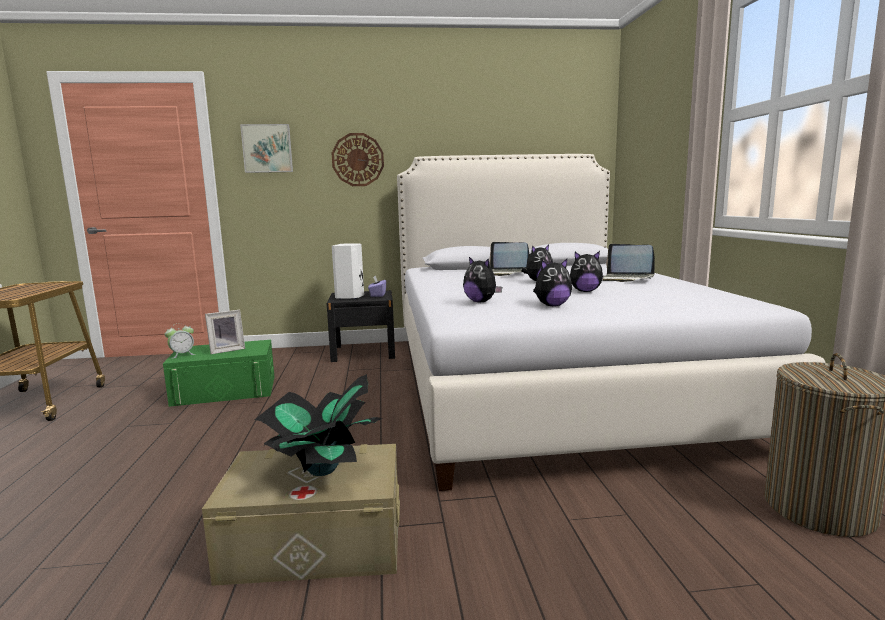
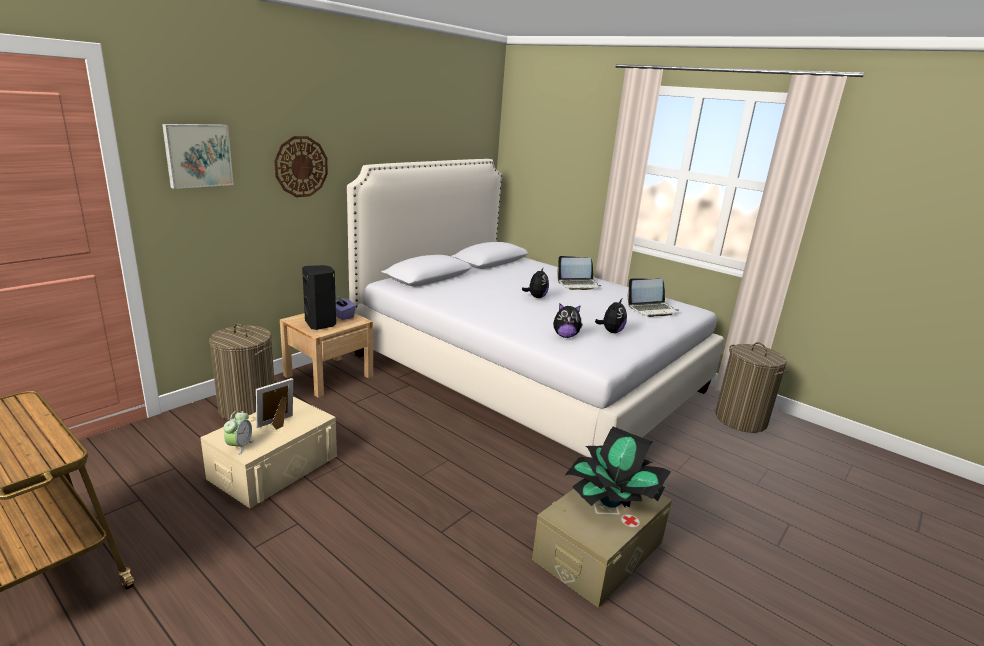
camera: 45 degrees left, 10 degrees up
(225, 390) = (274, 467): green storage box -> beige storage box
(227, 350) = (278, 424): picture frame -> picture frame turned 150 degrees counterclockwise
(278, 358) = (248, 408): none -> laundry basket
(350, 297) = (321, 324): white speaker -> black speaker
(363, 352) = (328, 376): black nightstand -> beige nightstand
(505, 273) = (485, 286): laptop -> laptop (652, 309)
(585, 291) = (587, 307): plush toy -> none

